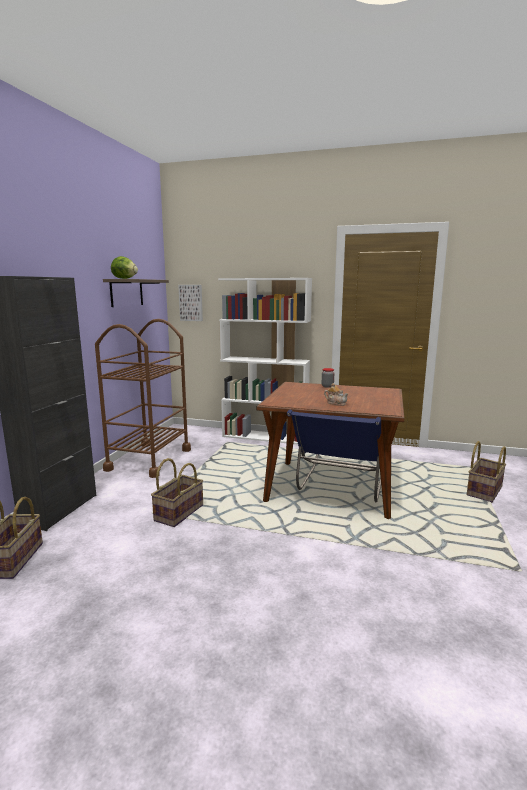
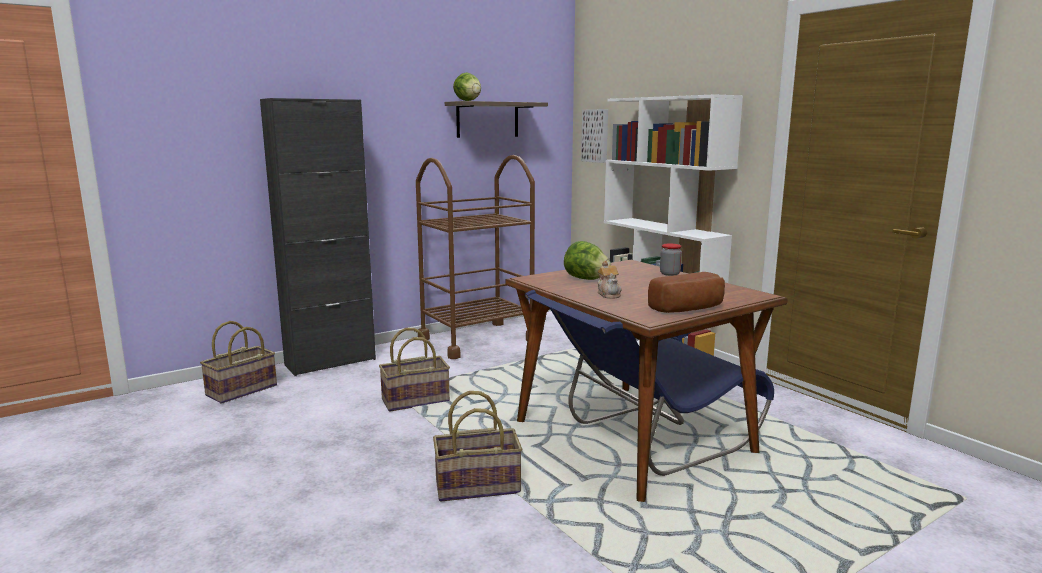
camera: 40 degrees right, 0 degrees up
(300, 397) = (586, 279): none -> lettuce
(389, 403) = (690, 309): none -> bread
(483, 491) = (903, 537): basket -> basket (478, 485)

